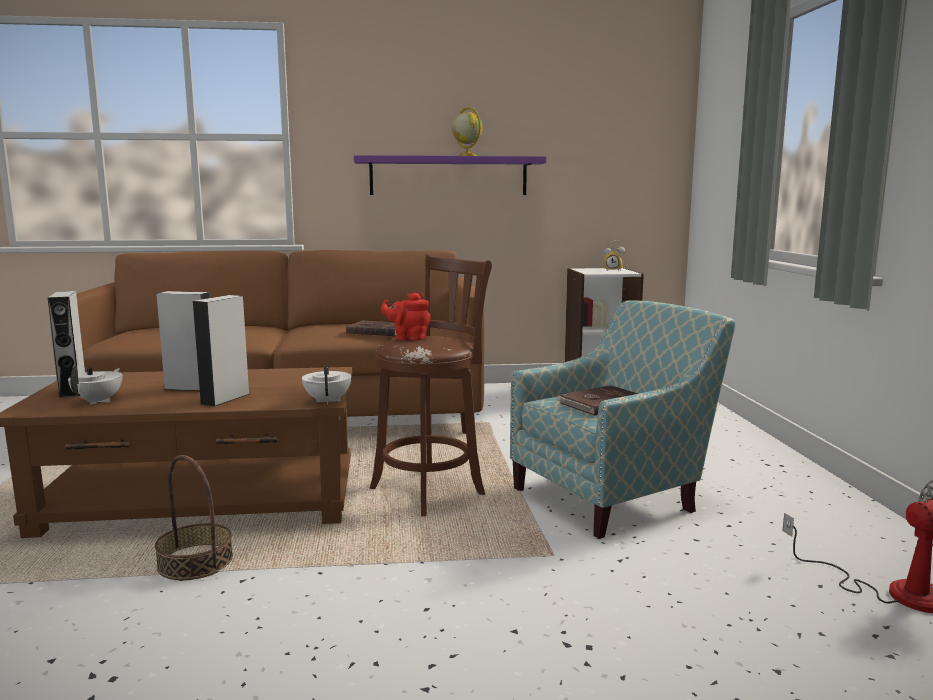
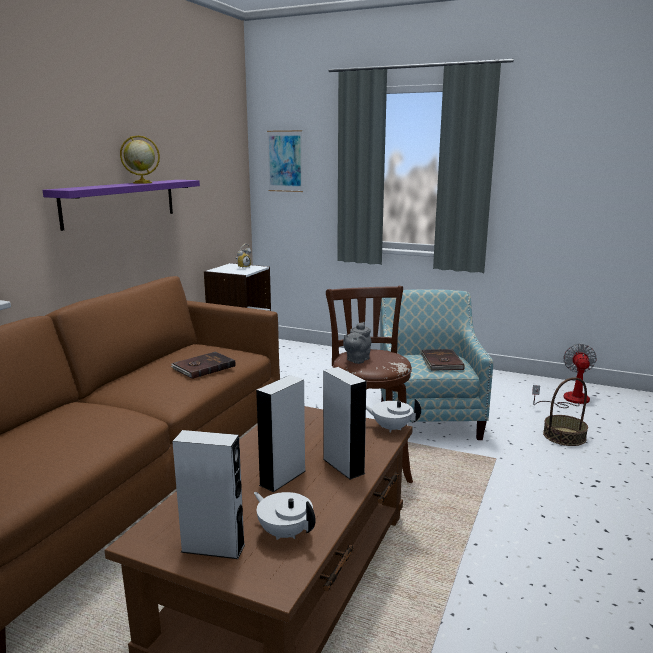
camera: 60 degrees left, 5 degrees up
(195, 562) = (424, 602): basket -> basket (564, 436)
(408, 338) = (356, 360): red teapot -> grey teapot
(717, 137) = (285, 161): none -> picture

